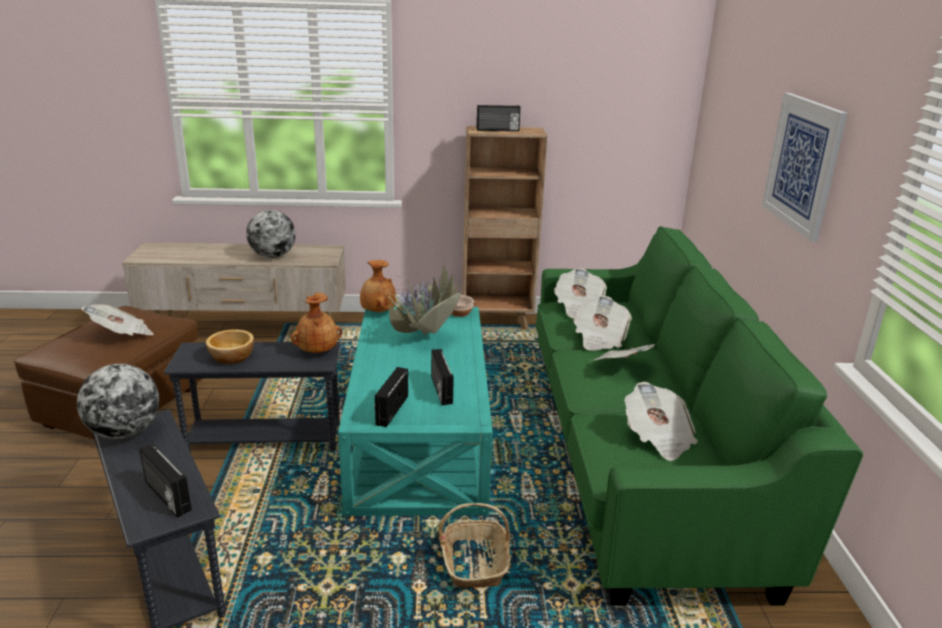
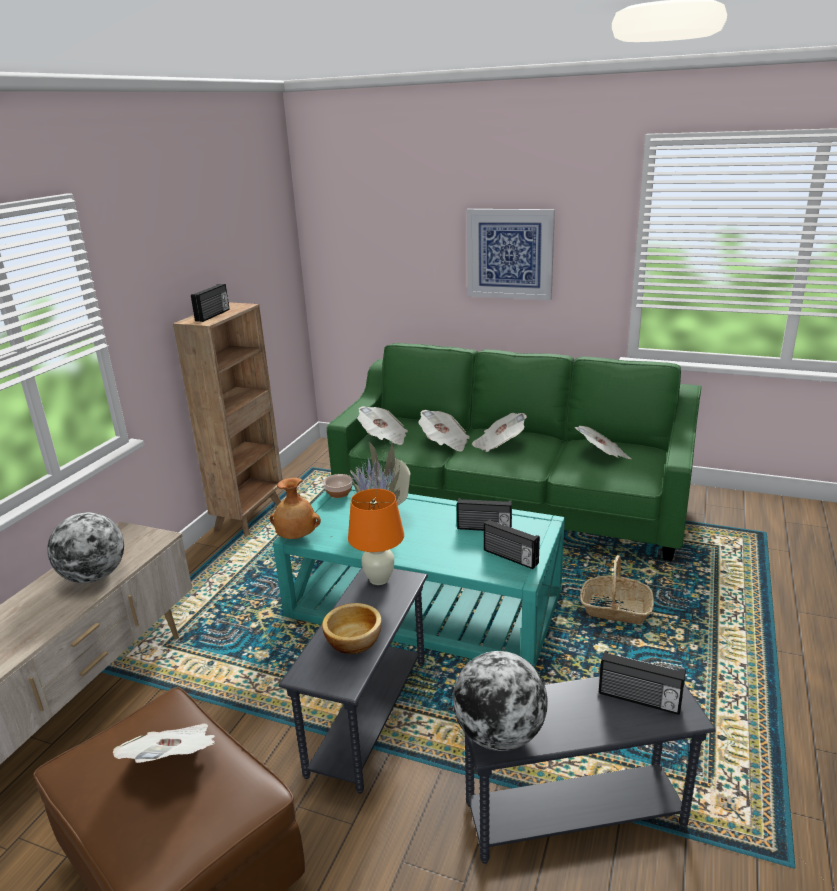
camera: 65 degrees left, 0 degrees up
(166, 496) = (639, 700): radio -> radio turned 45 degrees clockwise
(317, 351) = (379, 579): brown vase -> orange table lamp

